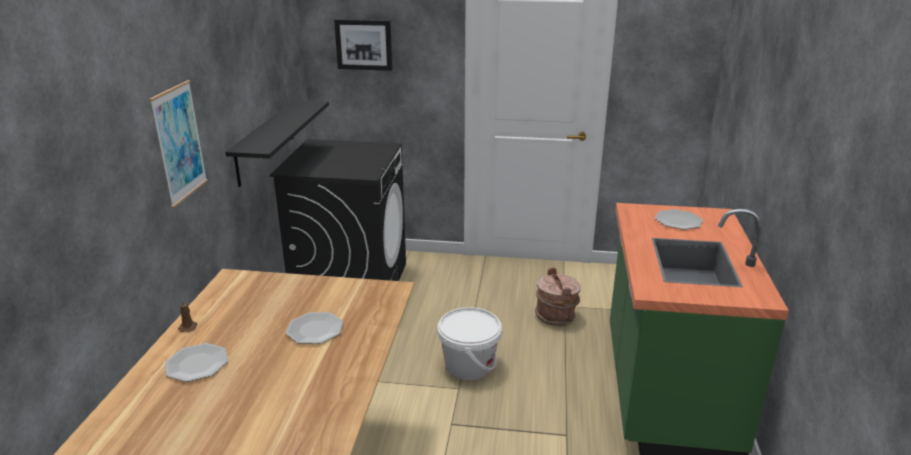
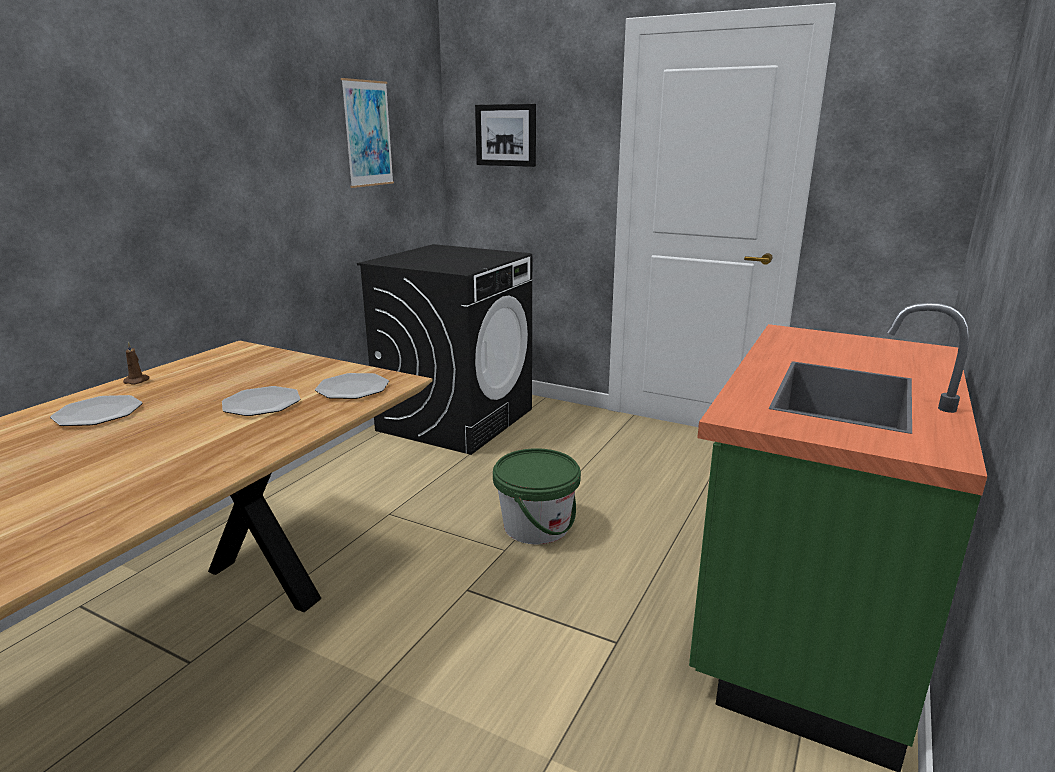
camera: 20 degrees right, 5 degrees down
(179, 143) = (192, 174): picture -> picture (368, 134)
(265, 142) = (359, 225): black shelf -> none
(469, 365) = (536, 526): white bucket -> green bucket
(556, 316) = (687, 493): brown bucket -> none
(678, 221) = (853, 350): plate -> plate (352, 388)

